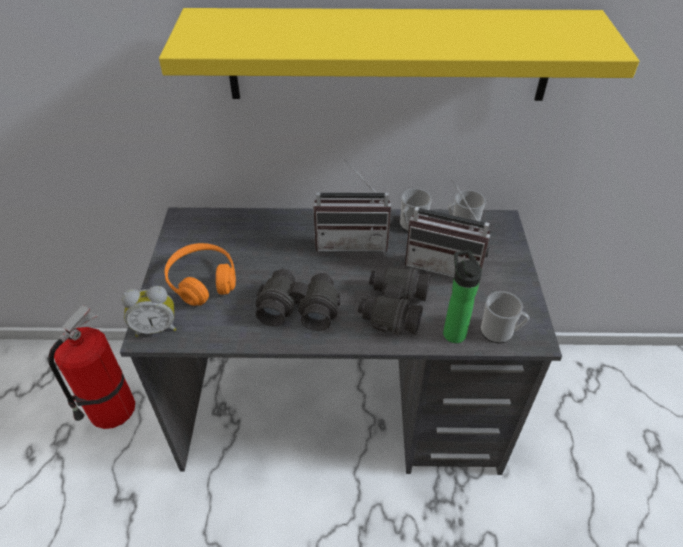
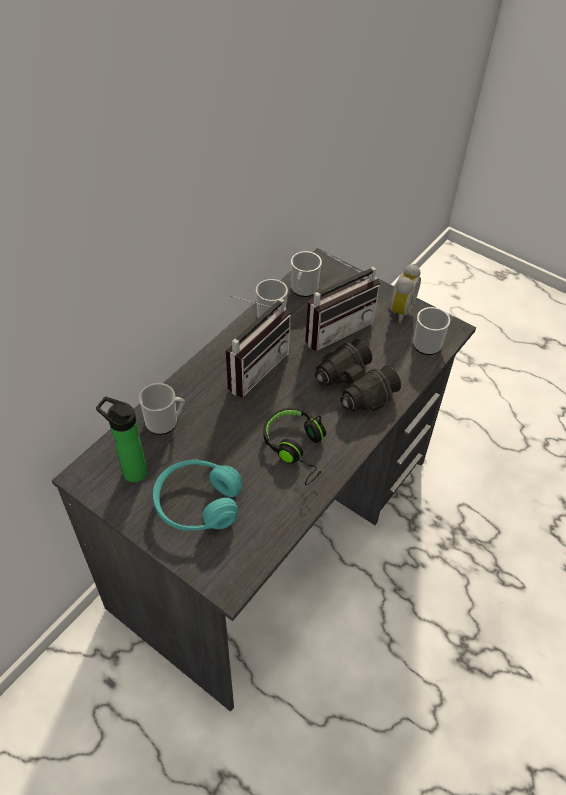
camera: 55 degrees left, 5 degrees up
(110, 410) = (96, 749): fire extinguisher -> none
(156, 328) = (227, 571): alarm clock -> alarm clock (399, 311)
(202, 281) = (198, 503): orange headphones -> turquoise headphones
(258, 228) = (165, 422): none -> mug
(299, 307) = (297, 448): black binoculars -> black headphones
(389, 55) = (212, 173): yellow shelf -> none
(453, 331) = (407, 368): bottle -> bottle (131, 471)

